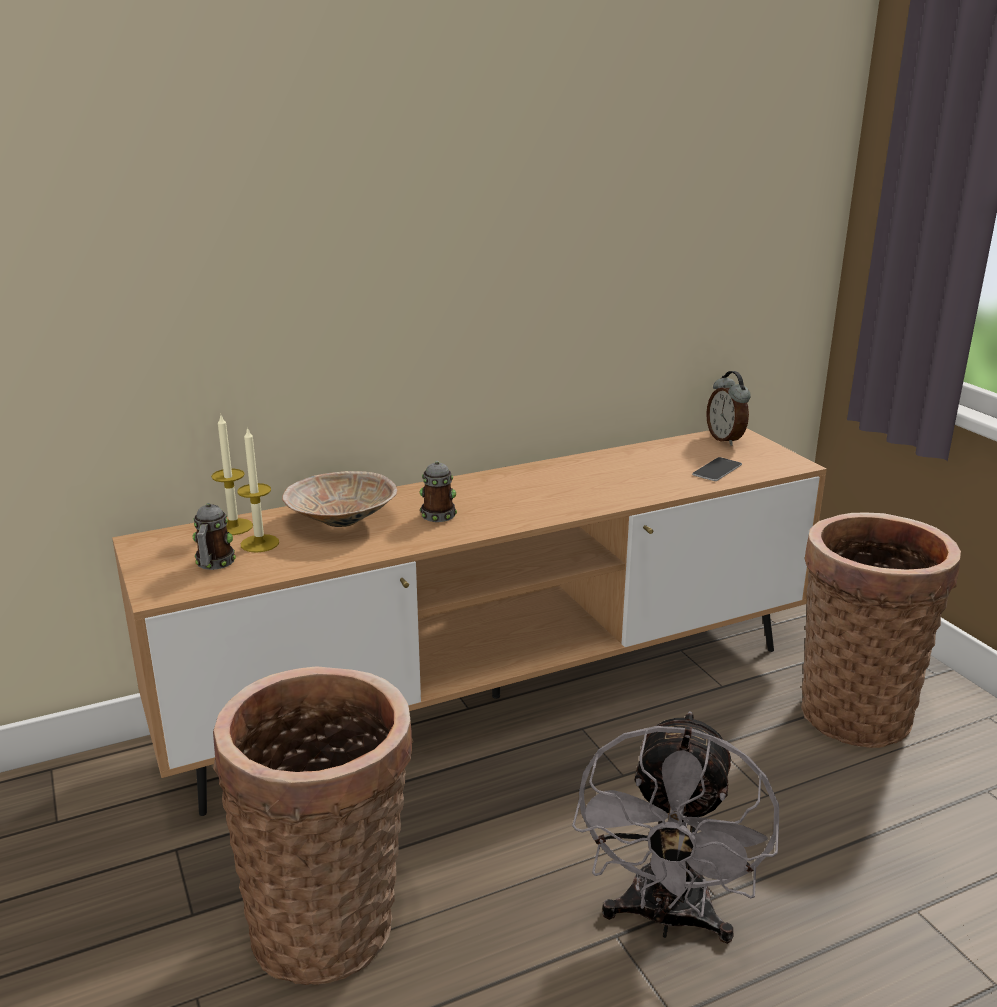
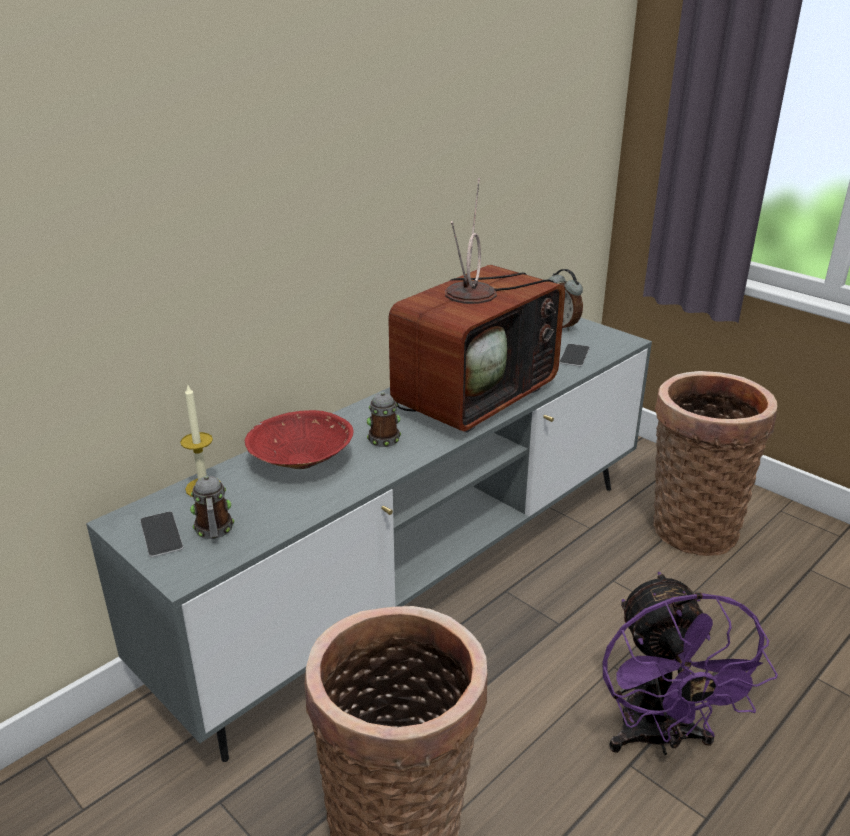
camera: 20 degrees left, 5 degrees up
(166, 557) = (161, 534): none -> phone
(259, 543) = (242, 500): candle -> none
(340, 520) = (299, 461): beige bowl -> red bowl
(496, 697) = (422, 579): brown tv stand -> grey tv stand
(569, 490) = (475, 395): none -> television
(667, 919) = (658, 738): grey fan -> purple fan

